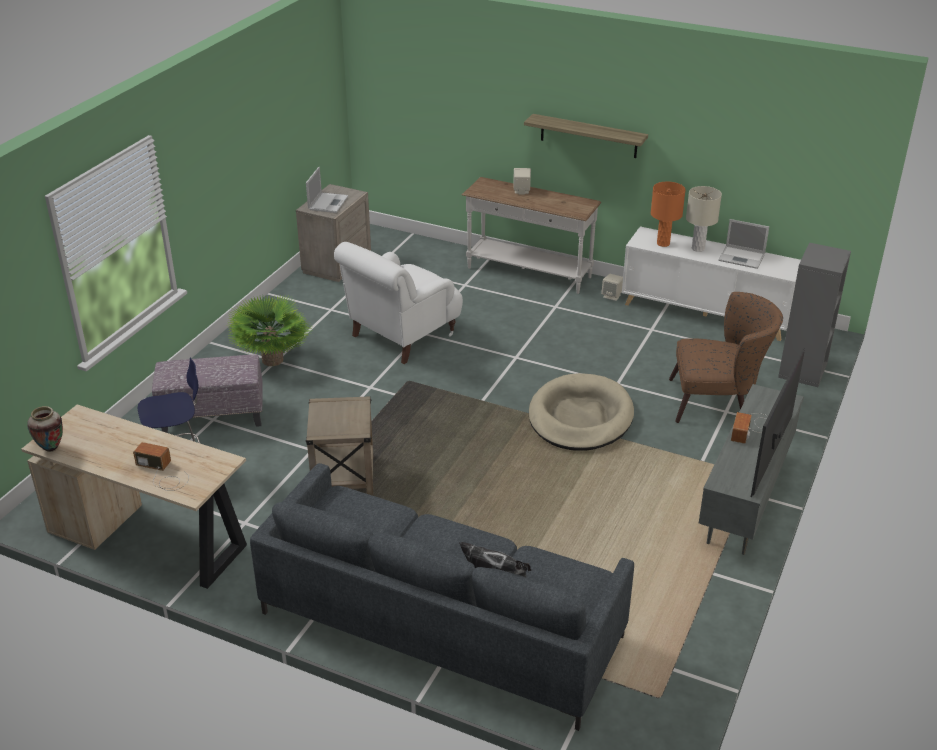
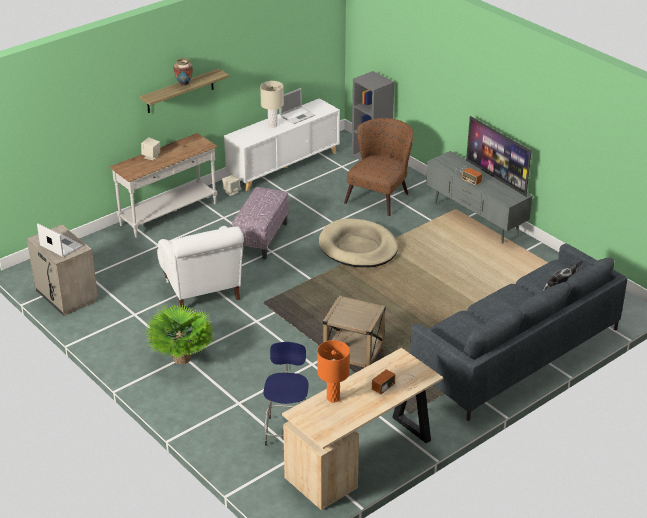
camera: 65 degrees left, 0 degrees up
(51, 448) = (333, 432): vase -> vase (184, 84)
(213, 415) = (234, 402): ottoman -> ottoman (261, 238)
(663, 243) = (255, 135): orange table lamp -> orange table lamp (333, 398)

